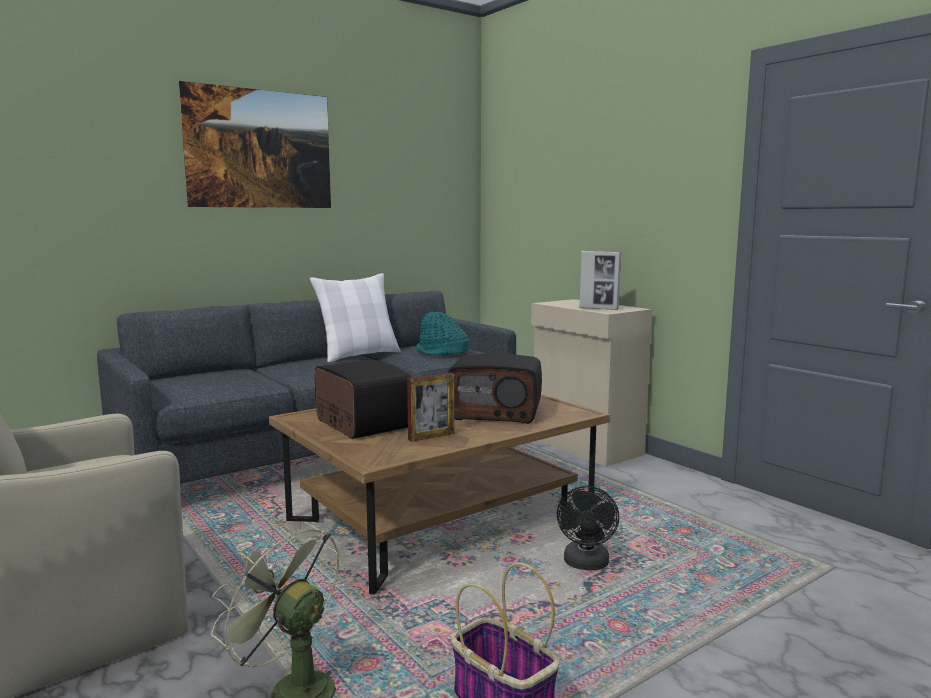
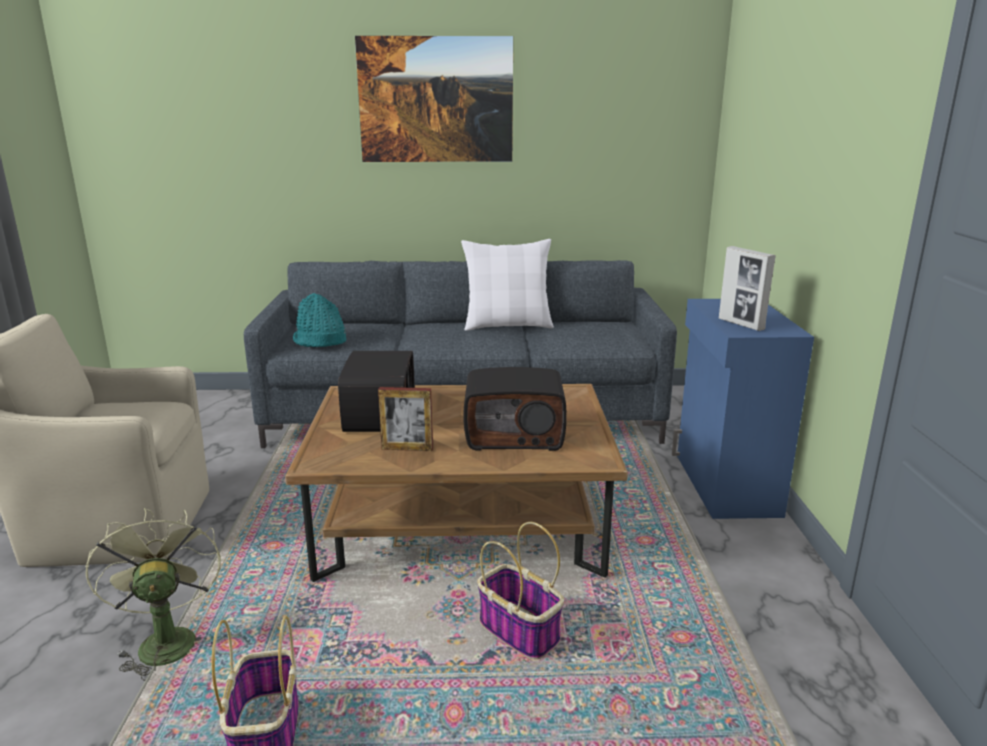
camera: 35 degrees right, 10 degrees up
(442, 352) = (589, 337): turquoise hat -> turquoise hat (320, 341)
(496, 413) = (515, 435): radio -> radio turned 45 degrees counterclockwise
(585, 447) = (724, 485): beige cabinet -> blue cabinet
(586, 565) = (520, 632): black fan -> basket

